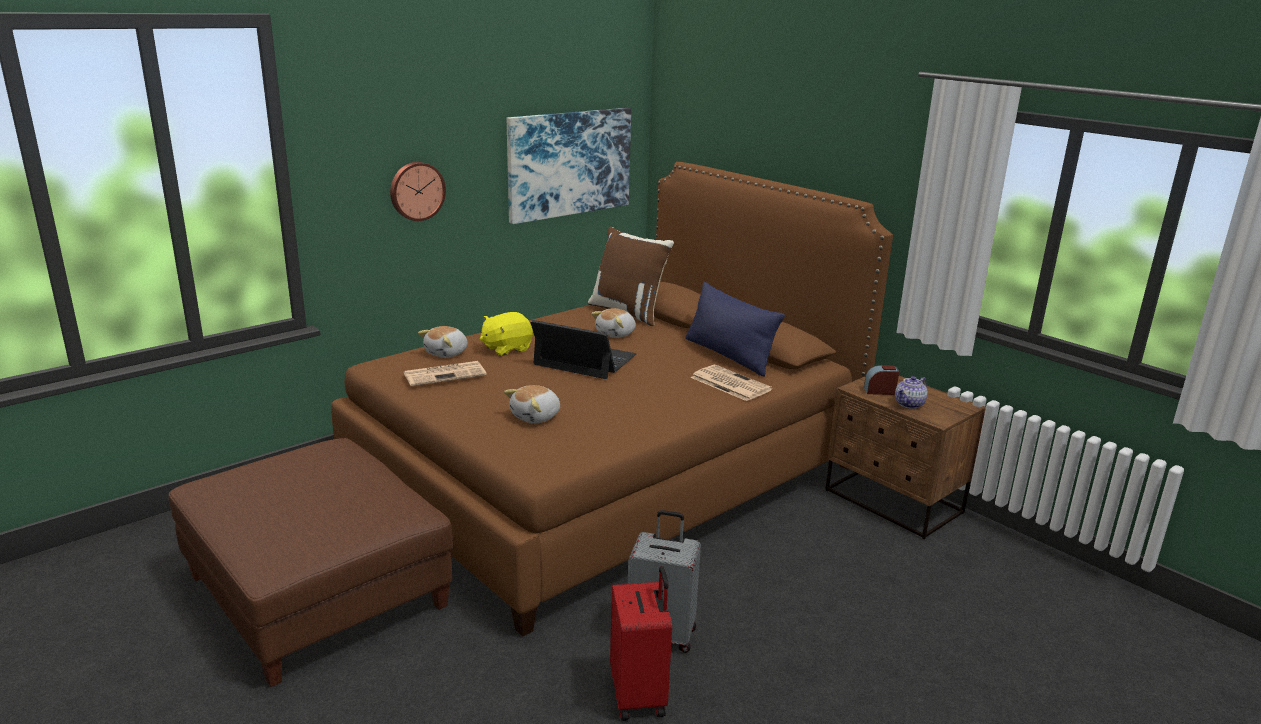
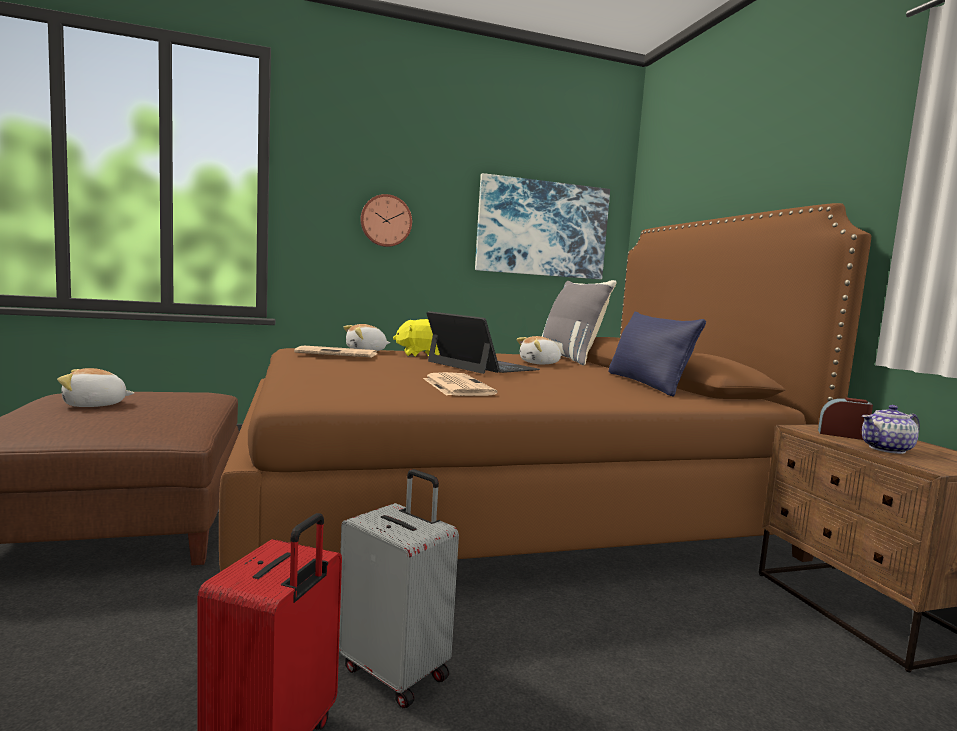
camera: 25 degrees right, 15 degrees down
(536, 417) = (370, 378): plush toy -> plush toy (95, 405)
(629, 312) = (571, 359): brown pillow -> grey pillow
(729, 383) = (622, 394): newspaper -> newspaper (456, 386)

